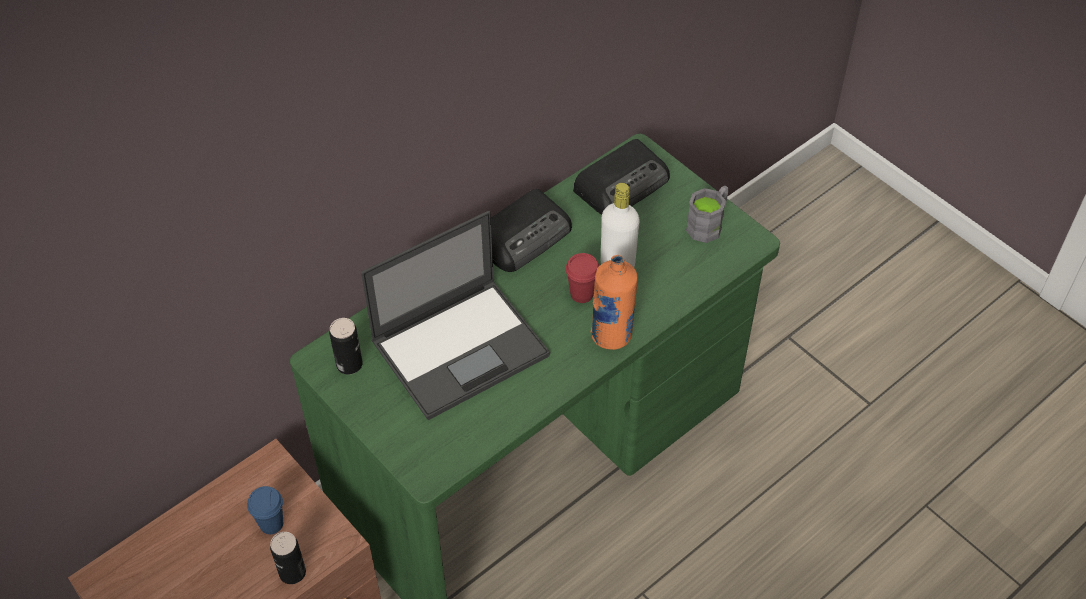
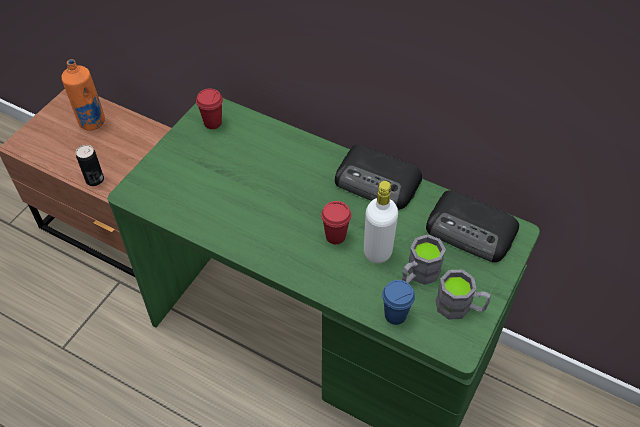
camera: 70 degrees right, 0 degrees up
(271, 524) = (128, 157): blue cup -> blue cup (395, 315)
(349, 364) = (213, 123): can -> red cup
(462, 347) = (251, 178): laptop -> none
(612, 336) = (300, 268): orange bottle -> orange bottle (91, 122)
(658, 242) = (418, 274): none -> grey mug

